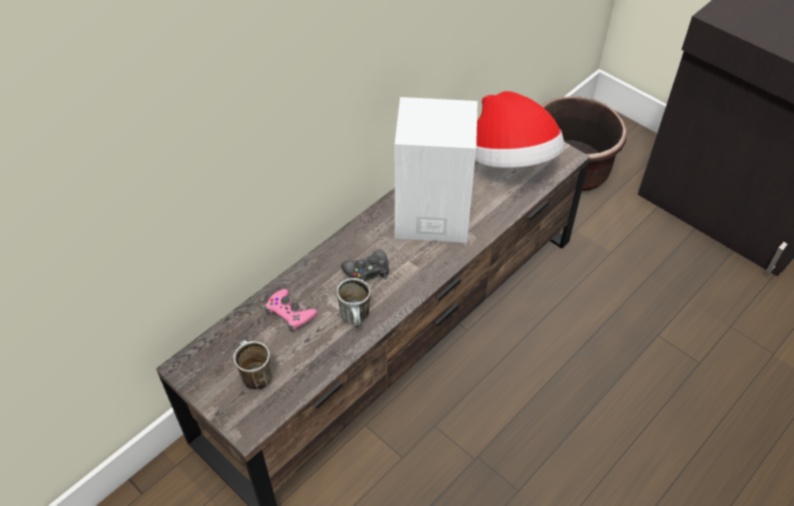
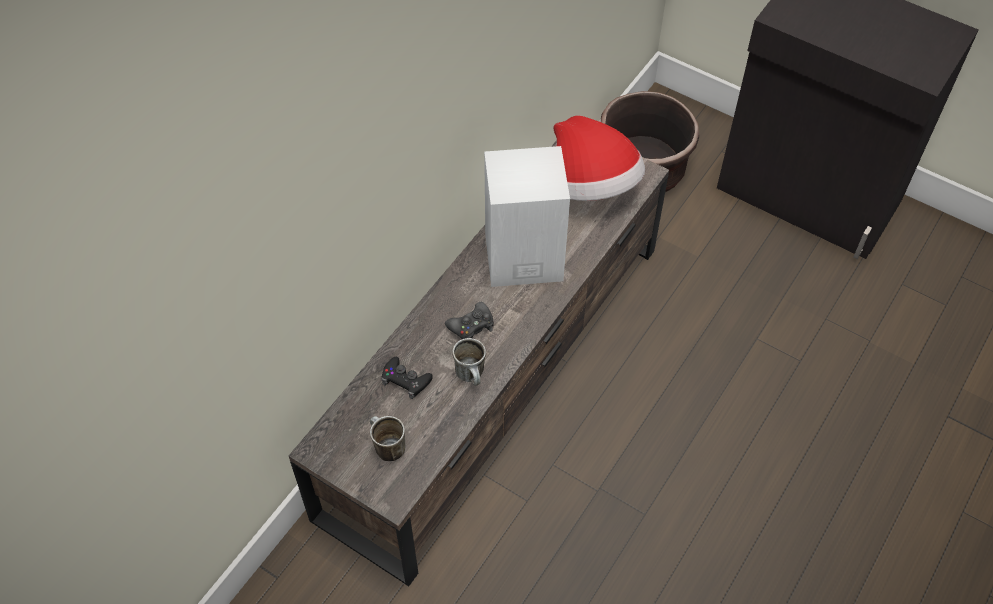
camera: 10 degrees left, 5 degrees up
(290, 313) = (406, 380): pink game controller -> black game controller

